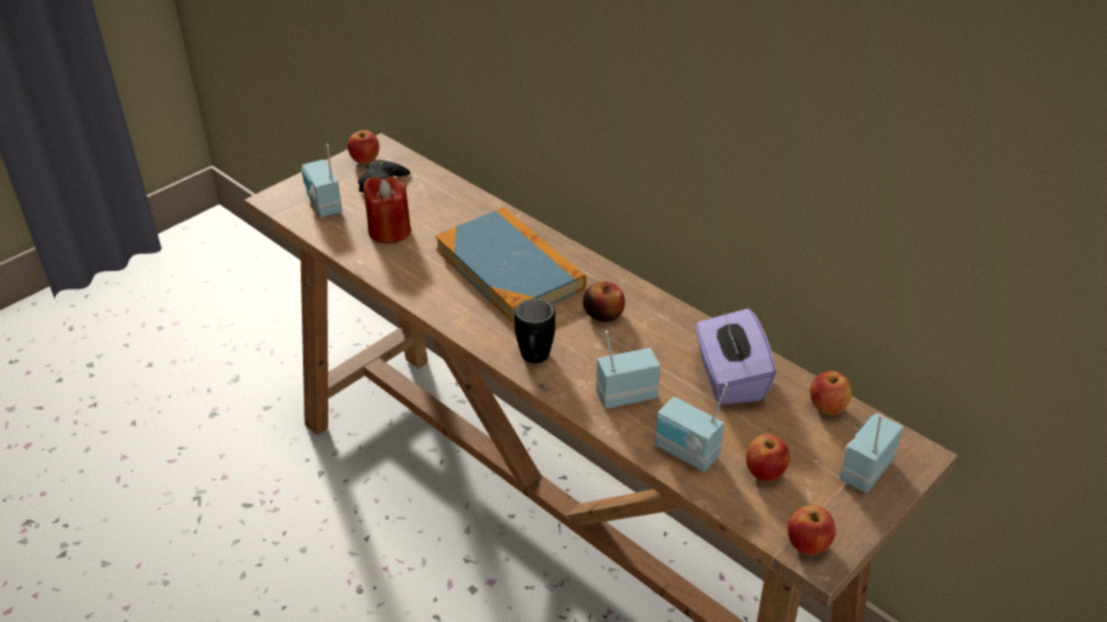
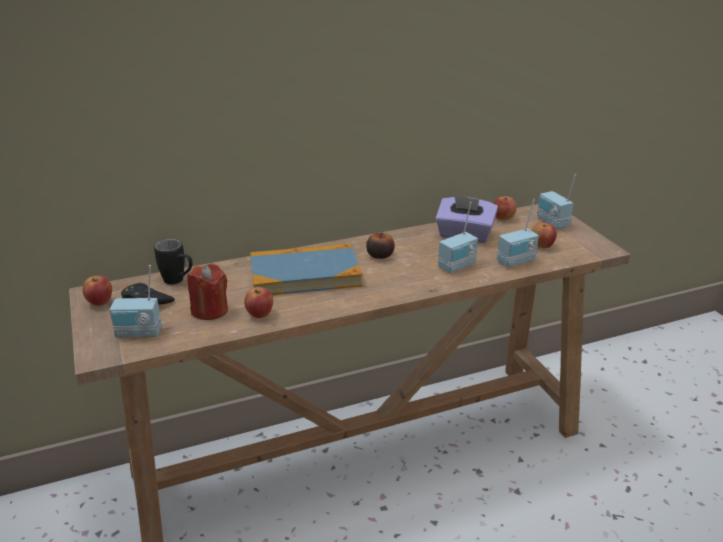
camera: 65 degrees left, 10 degrees down
(534, 361) = (406, 287): black mug -> black mug (178, 281)
(625, 394) = (458, 266): radio -> radio turned 135 degrees counterclockwise
(808, 545) = (597, 249): apple -> apple (260, 314)

